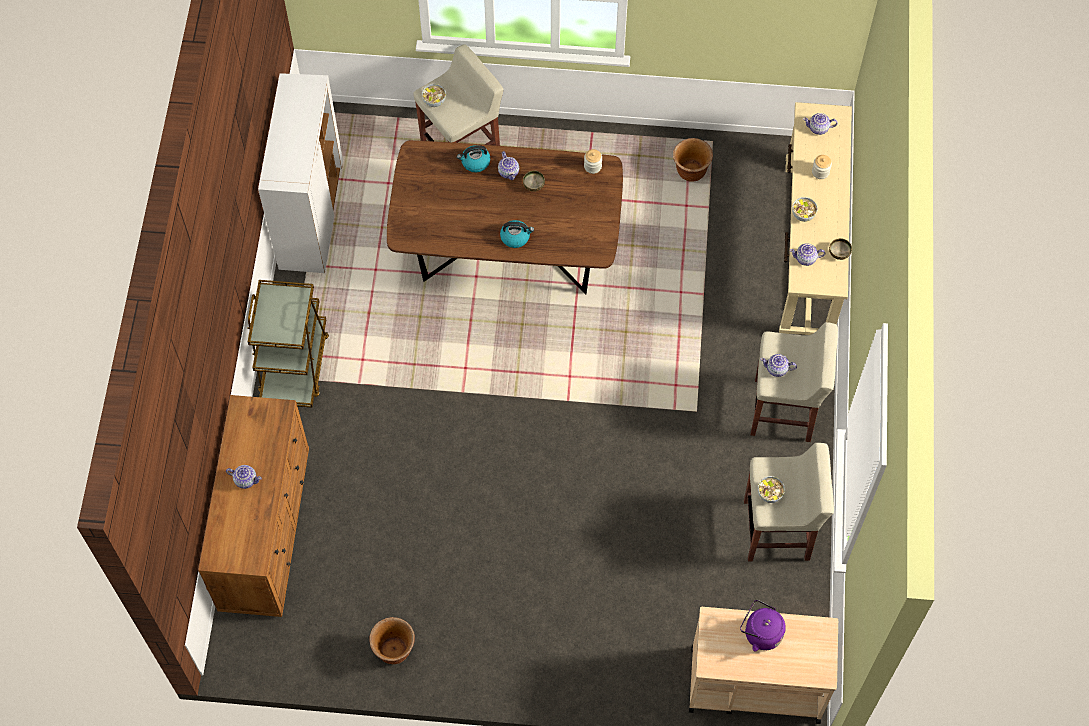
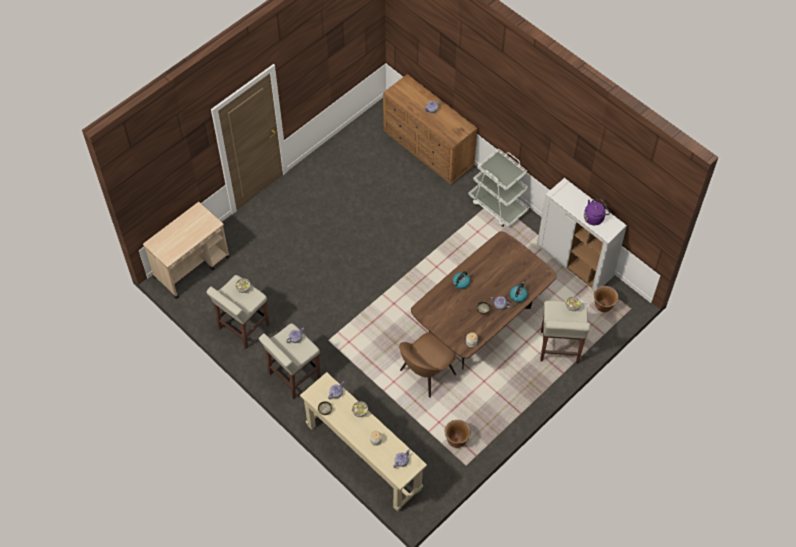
camera: 130 degrees right, 5 degrees down
(294, 365) = (498, 206): brown cart -> white cart
(394, 650) = (333, 158): brown planter -> brown planter (603, 306)
(635, 265) = (426, 374): none -> brown chair
(760, 633) = (191, 235): purple kettle -> purple kettle (594, 217)

